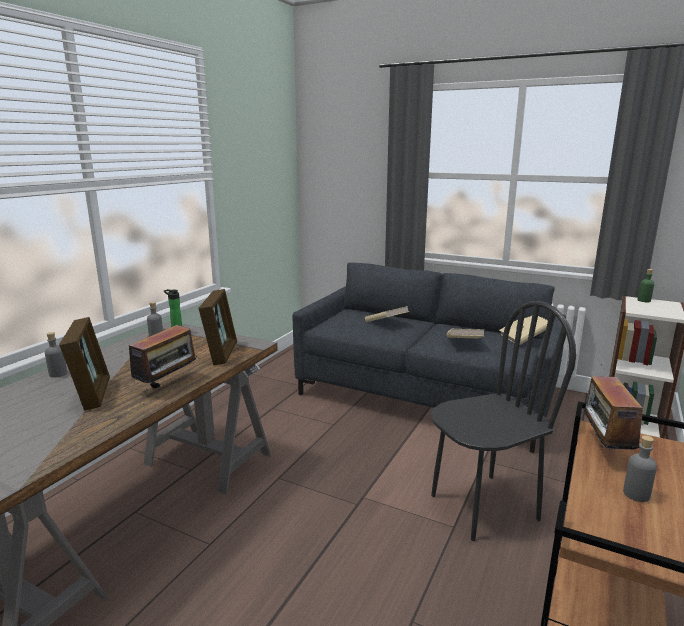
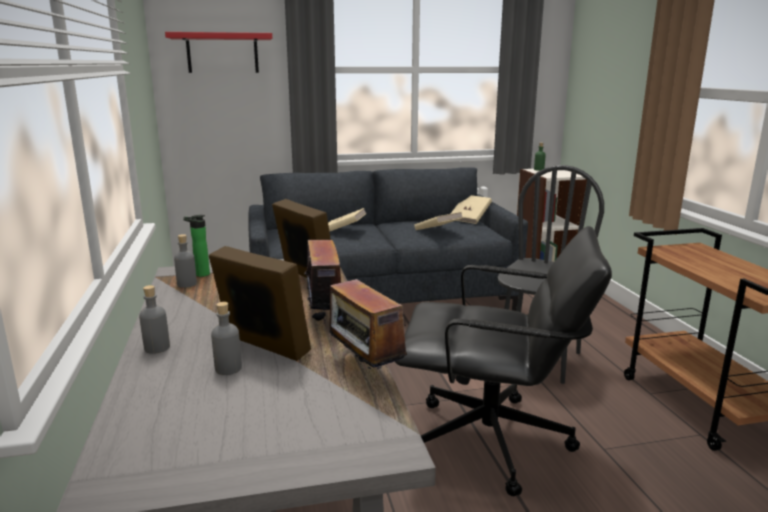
camera: 40 degrees left, 0 degrees up
(328, 554) = (491, 442): none -> black office chair
(344, 159) = (222, 53): none -> red shelf
(604, 449) = (680, 256): radio -> radio (364, 371)
(636, 494) = (735, 271): grey bottle -> grey bottle (228, 368)

